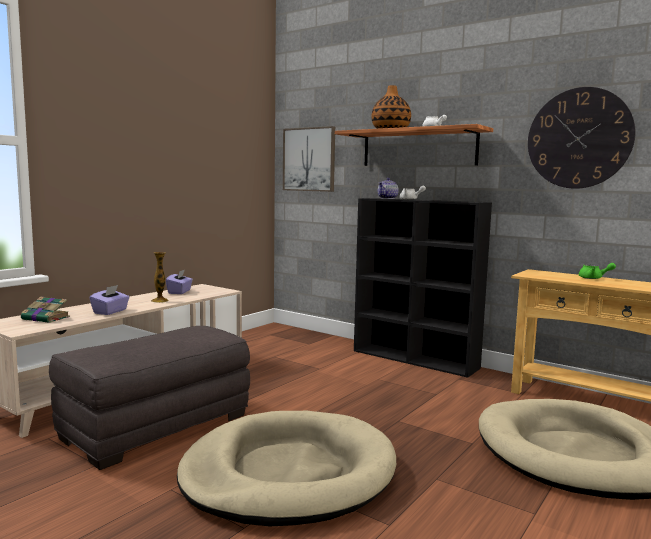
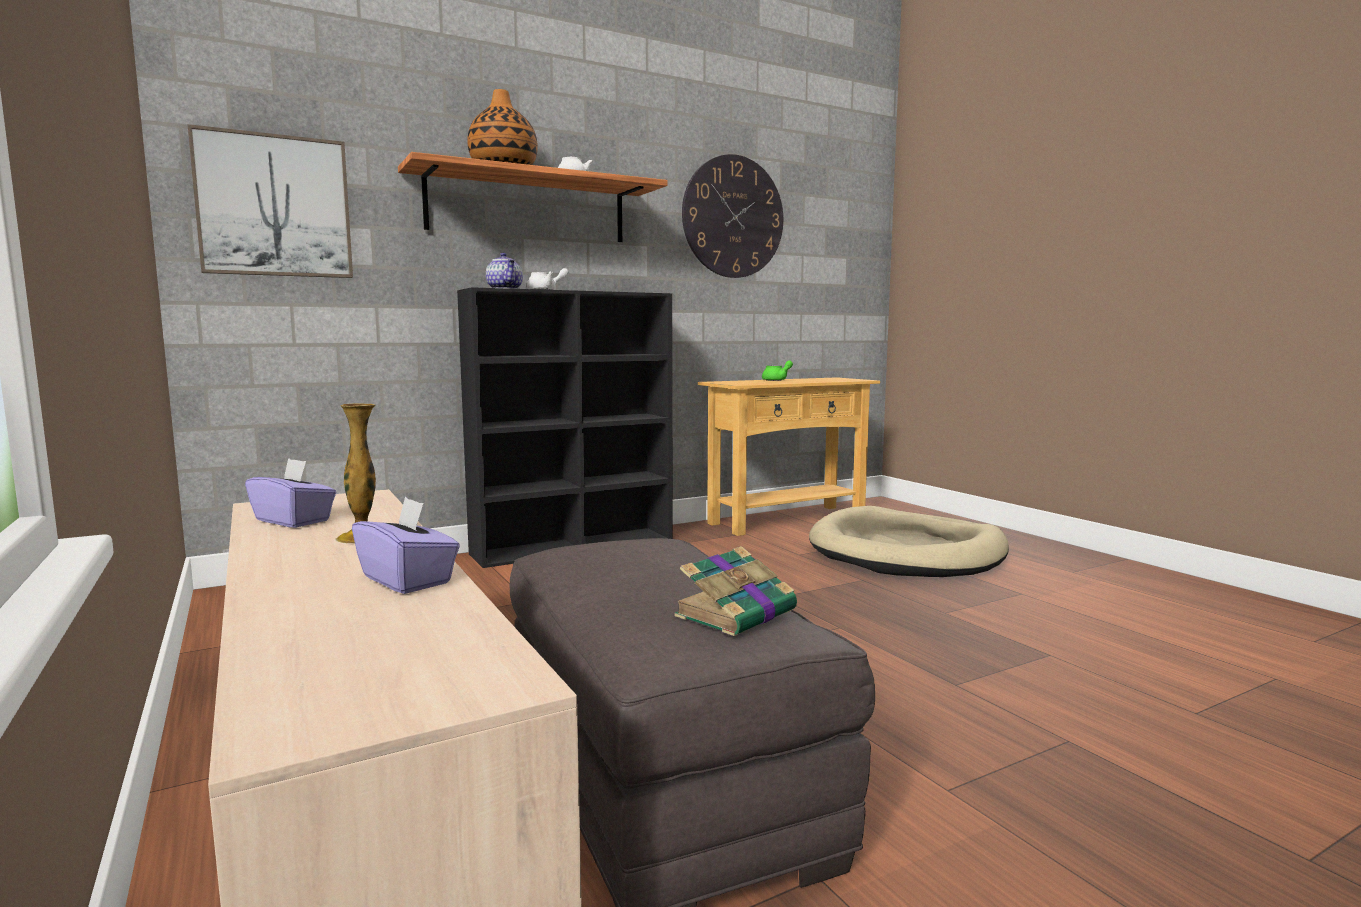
camera: 65 degrees left, 0 degrees up
(46, 318) = (364, 650): book -> book (738, 612)
(288, 473) = (912, 686): beige dog bed -> none

